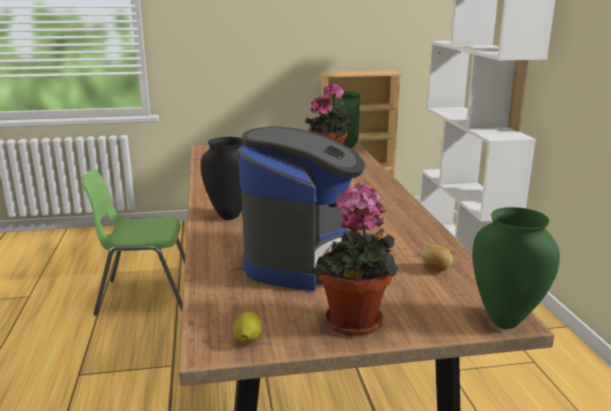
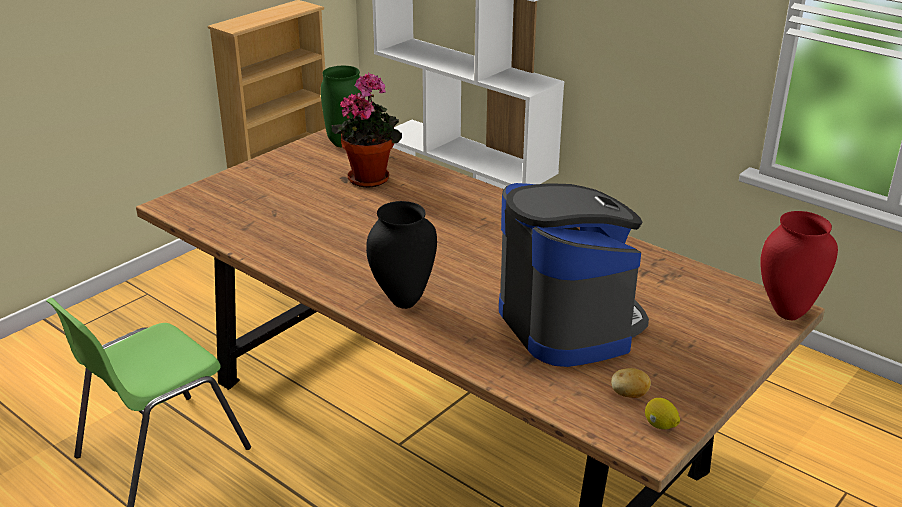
camera: 40 degrees left, 10 degrees up
(355, 325) = (706, 369): potted plant -> none
(436, 269) = (677, 283): potato -> potato (629, 395)
(506, 320) = (786, 311): green vase -> red vase

